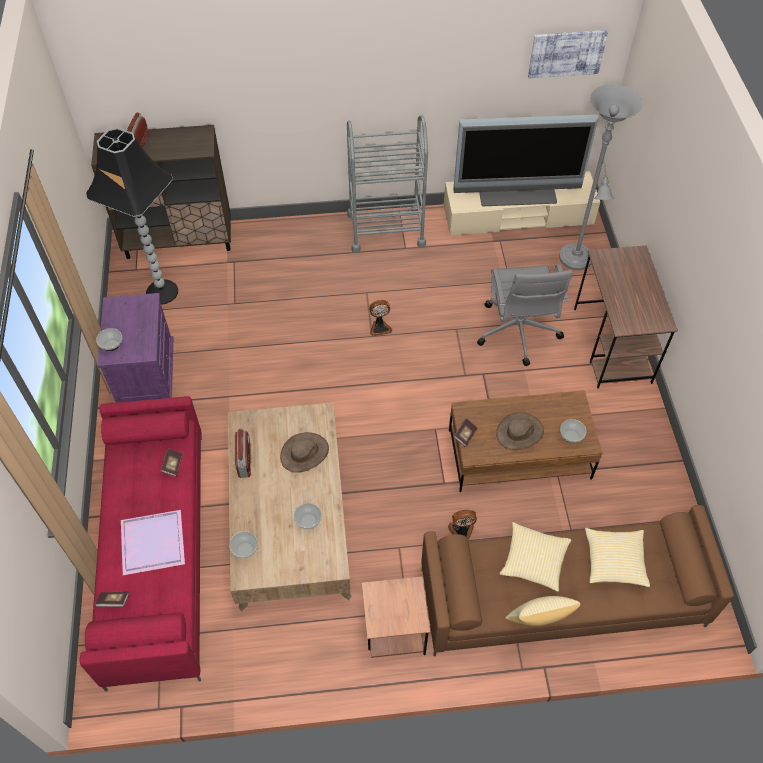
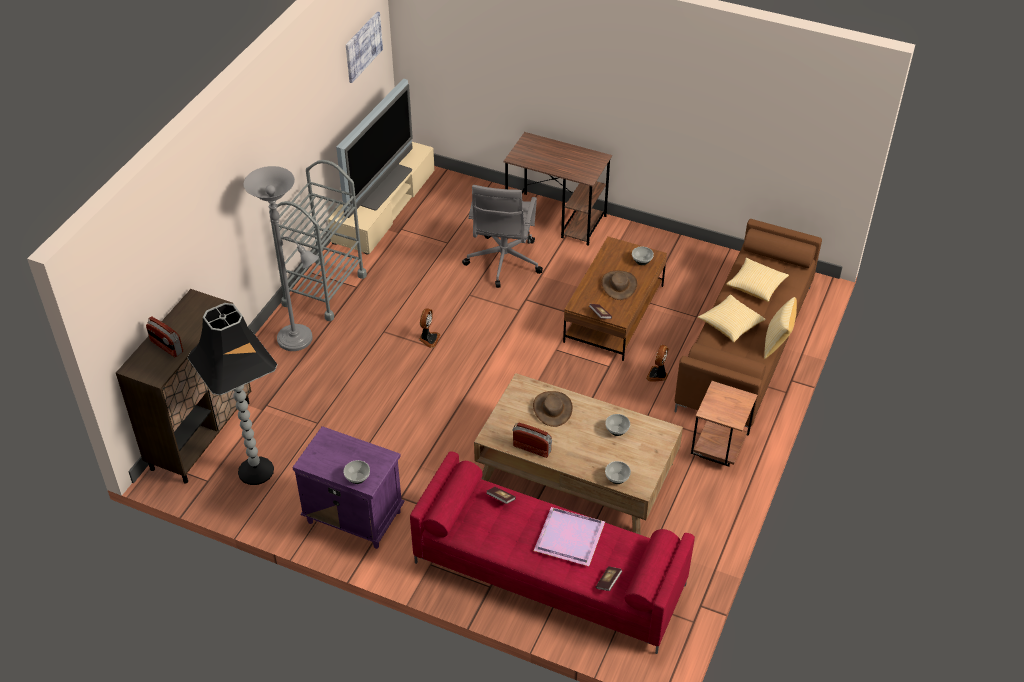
camera: 60 degrees left, 10 degrees down
(518, 333) = (503, 262): grey office chair -> grey office chair turned 75 degrees clockwise
(576, 261) = (461, 198): grey floor lamp -> grey floor lamp (299, 340)

